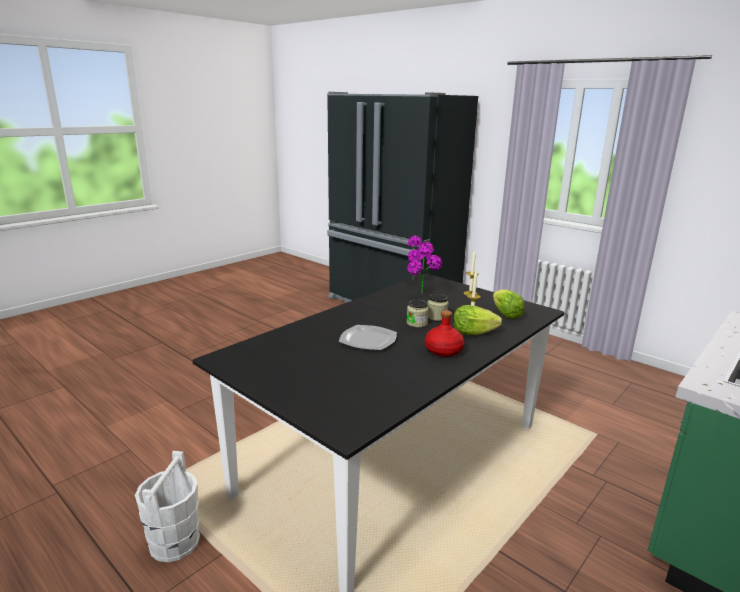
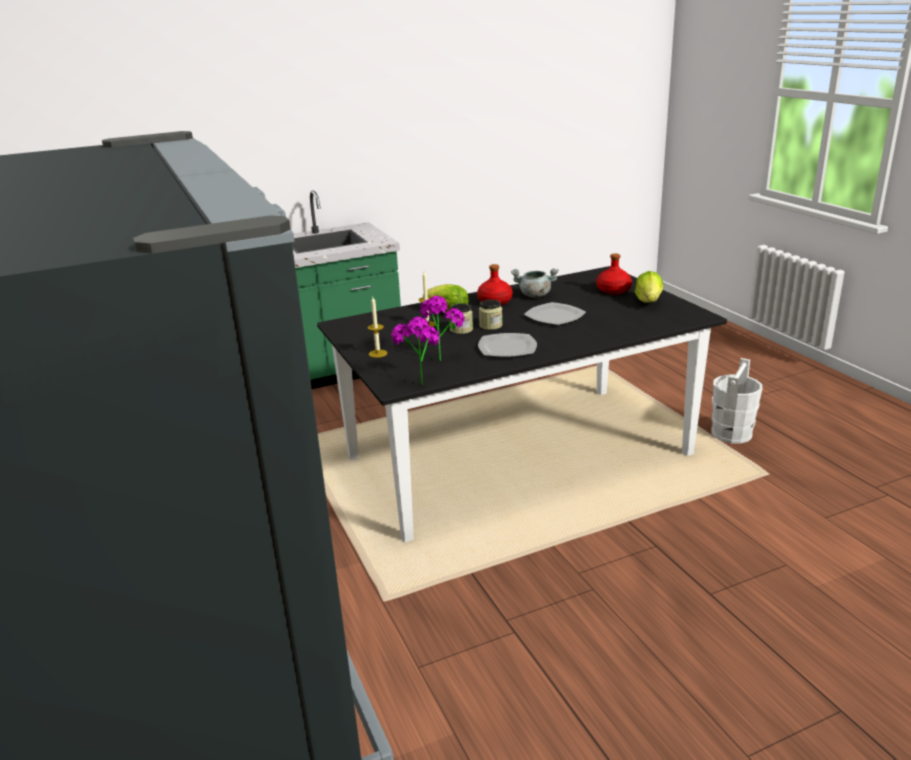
camera: 155 degrees left, 5 degrees up
(323, 387) = (613, 290): none -> red bottle
(384, 306) = (507, 348): none -> plate
(411, 366) = (534, 295): none -> grey cooking pot
(505, 315) = (386, 324): lettuce -> lettuce (649, 302)

